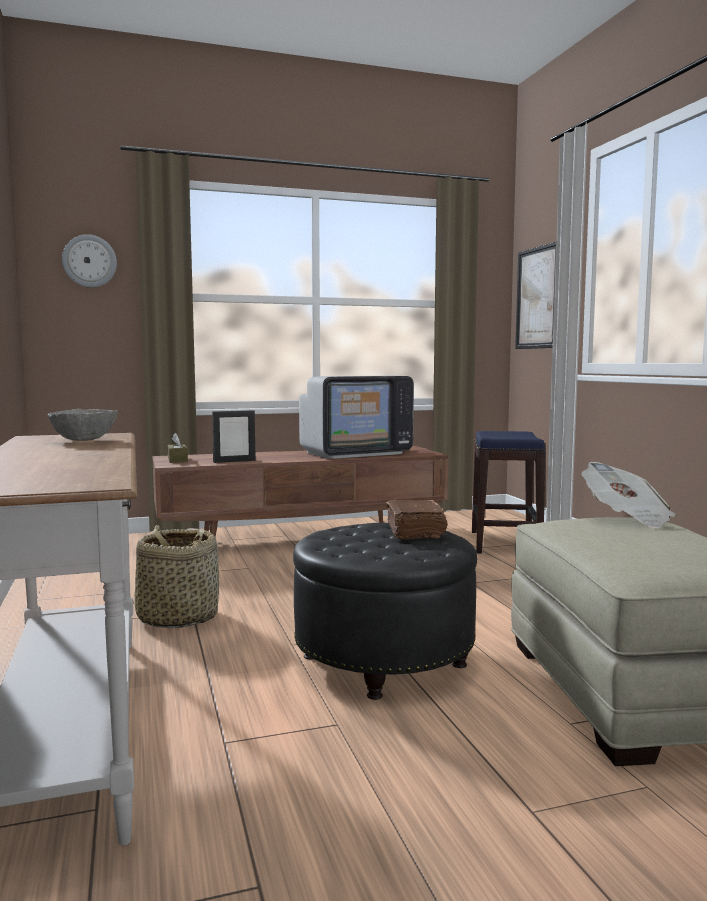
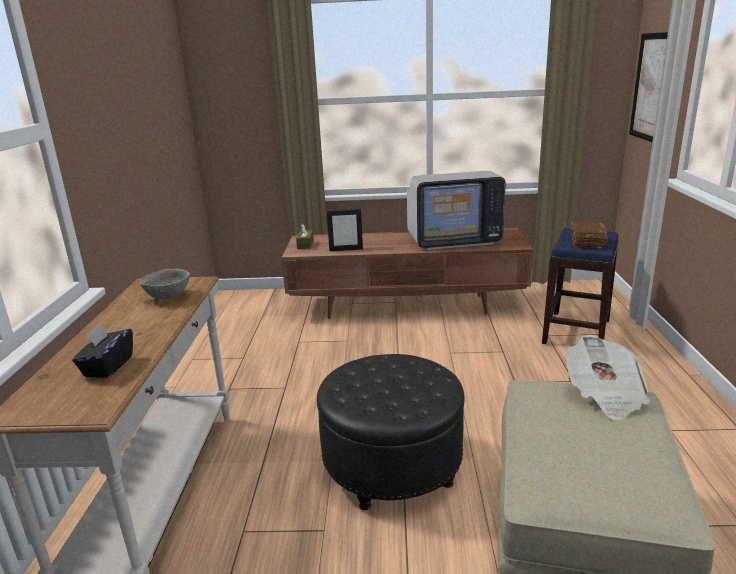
camera: 20 degrees right, 15 degrees up
(69, 467) = (108, 366): none -> black tissue box
(89, 261) = (238, 77): wall clock -> none
(177, 617) = (272, 392): basket -> none
(414, 531) = (421, 375): brown book -> brown book (587, 243)

